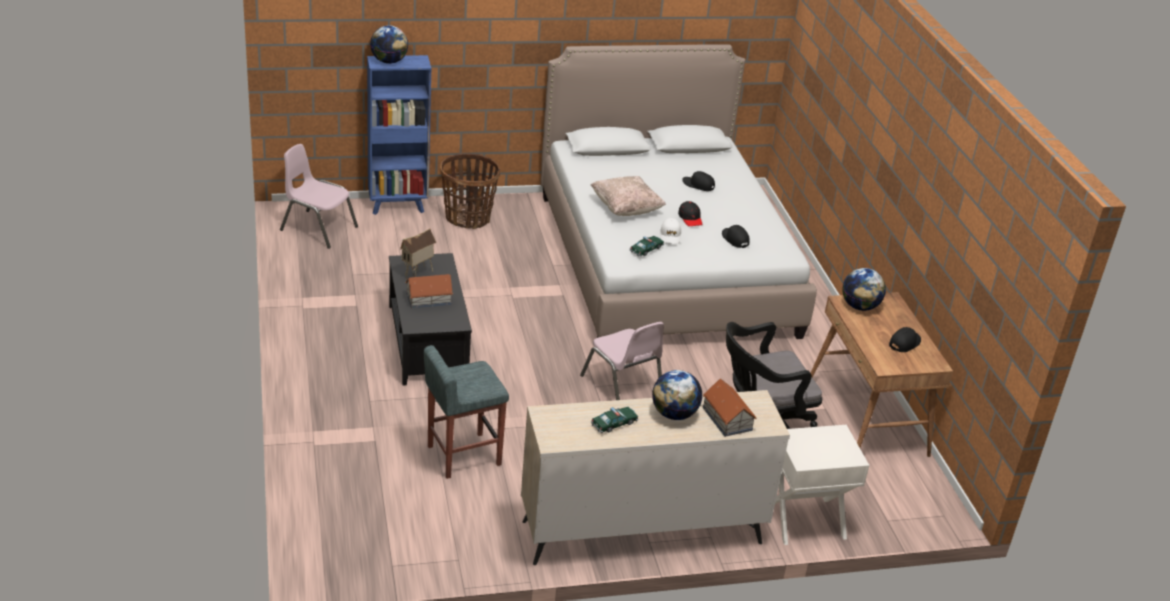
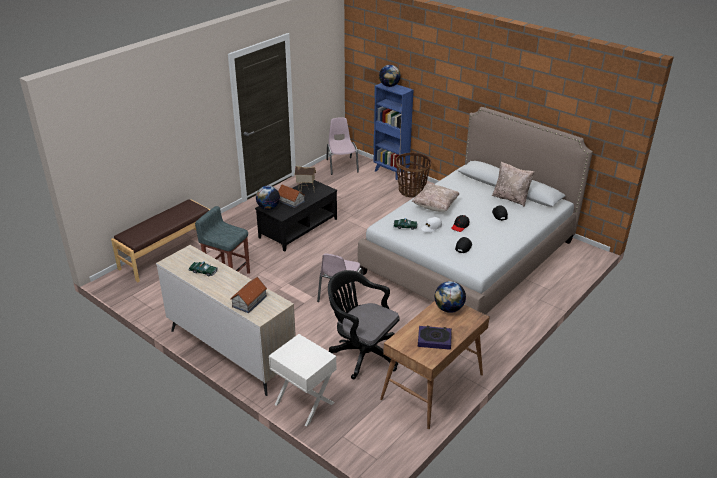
camera: 55 degrees right, 0 degrees up
(324, 484) = (167, 253): none -> brown bench
(673, 160) = (510, 198): none -> beige pillow
(674, 414) = (233, 284): globe -> globe (268, 207)
(904, 343) = (434, 339): black cap -> book

